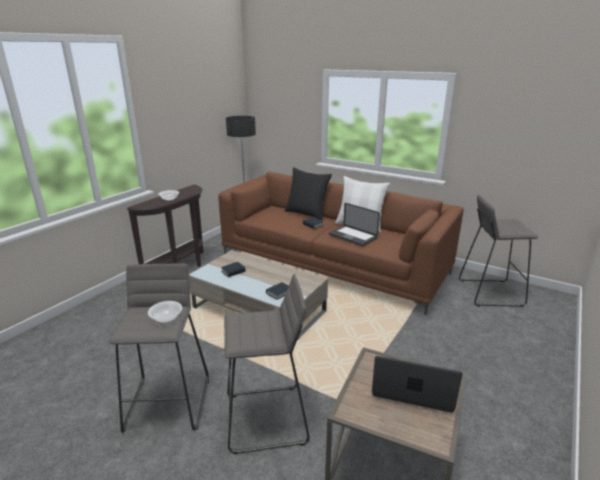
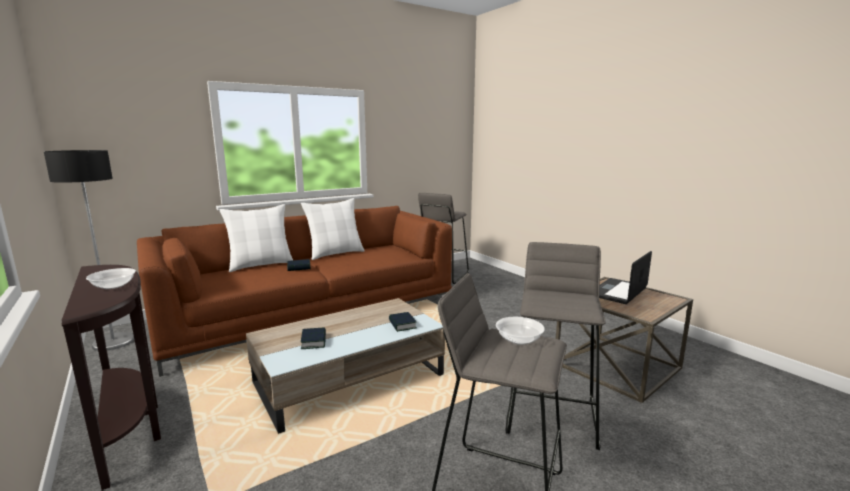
camera: 65 degrees left, 10 degrees down
(306, 213) = (261, 265): black pillow -> white pillow
(352, 236) = (357, 260): laptop -> none

